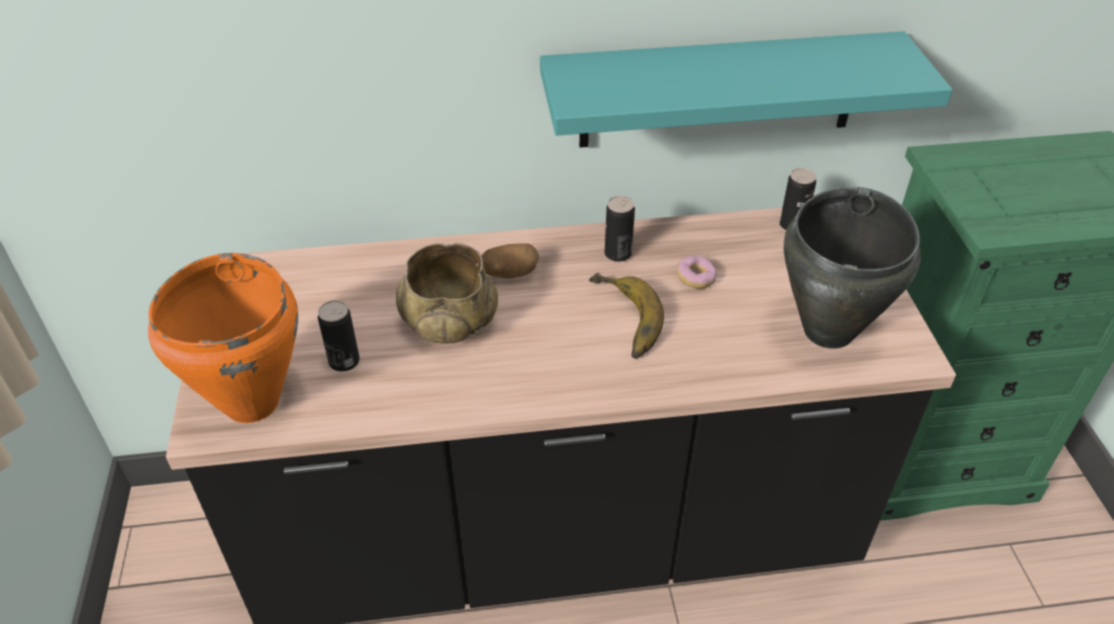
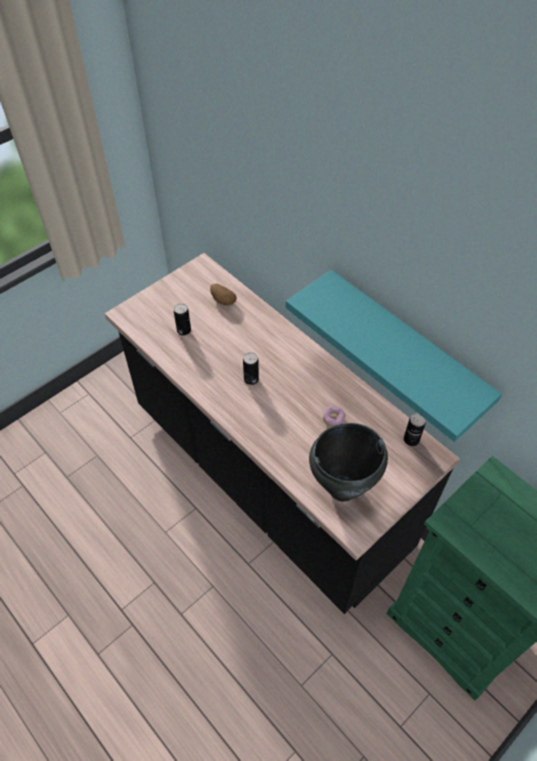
camera: 55 degrees right, 10 degrees up
(250, 403) = (143, 318): orange cooking pot -> none
(450, 321) = (232, 348): beige bowl -> none
(510, 273) = (277, 350): potato -> potato (222, 300)
(618, 254) = (324, 381): can -> can (251, 379)
(620, 320) = (281, 405): banana -> none

